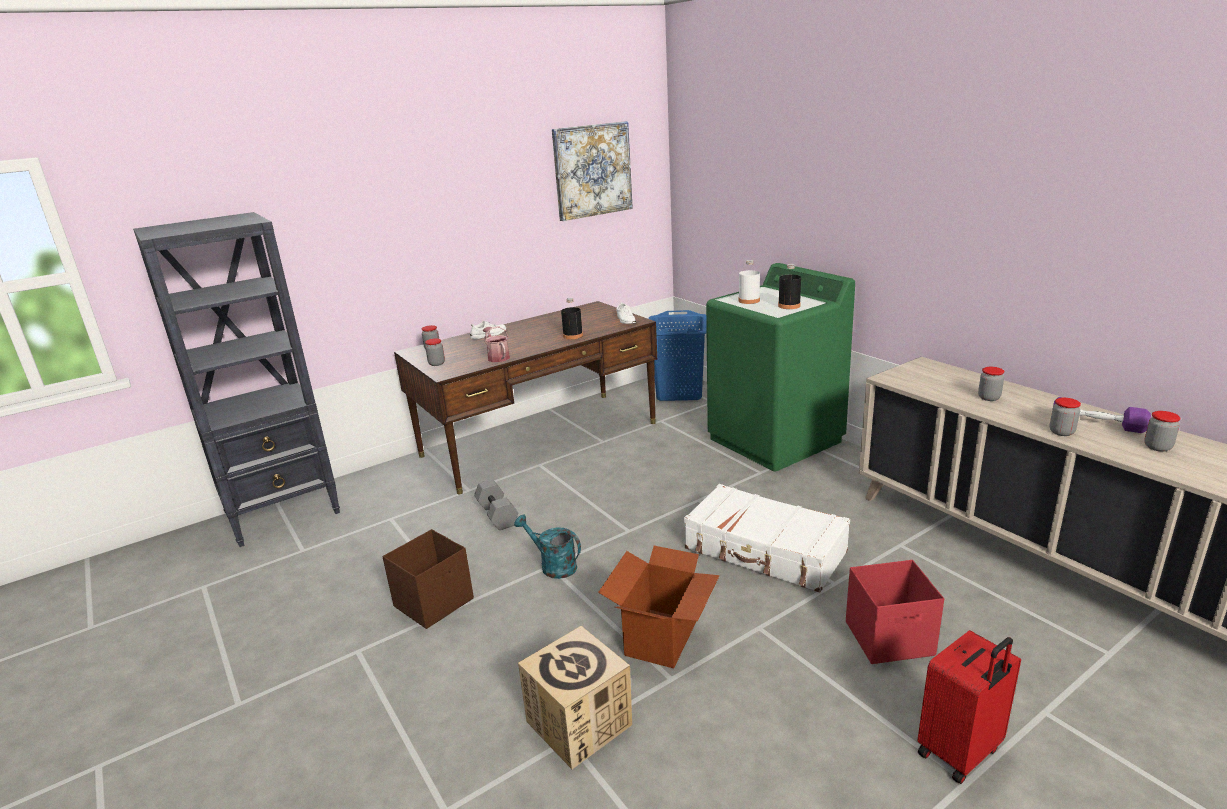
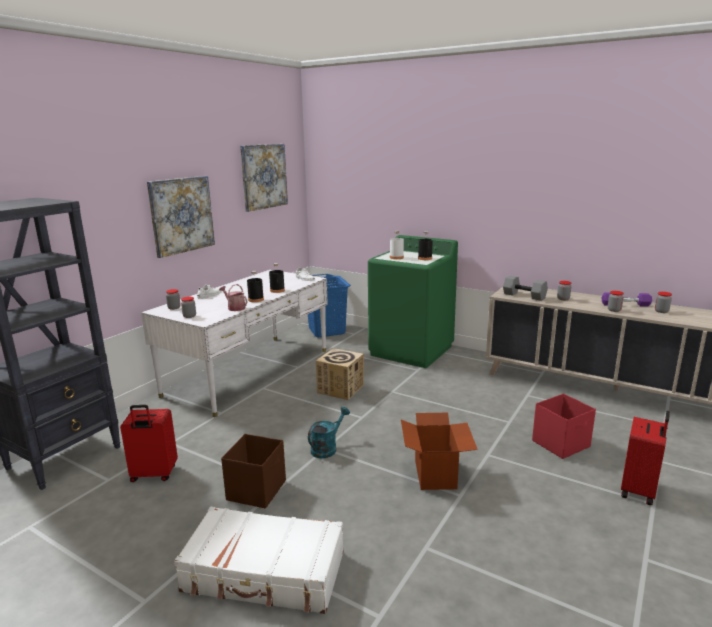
camera: 25 degrees left, 5 degrees down
(347, 555) = (154, 475): none -> red suitcase
(456, 228) = (181, 215): none -> picture
(498, 515) = (258, 424): grey dumbbell -> grey dumbbell (525, 296)
(533, 347) = (256, 300): none -> black bottle
(540, 439) = (249, 372): brown desk -> white desk
(553, 565) = (327, 448): turquoise watering can -> turquoise watering can turned 120 degrees clockwise
(579, 723) = (425, 536): cardboard box -> cardboard box (340, 389)
(765, 551) = (456, 412): white suitcase -> white suitcase (264, 573)

